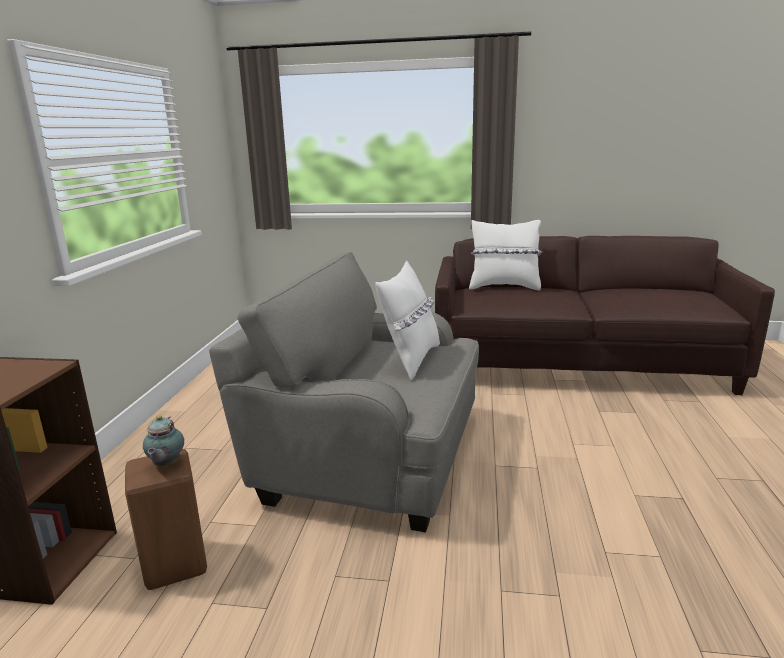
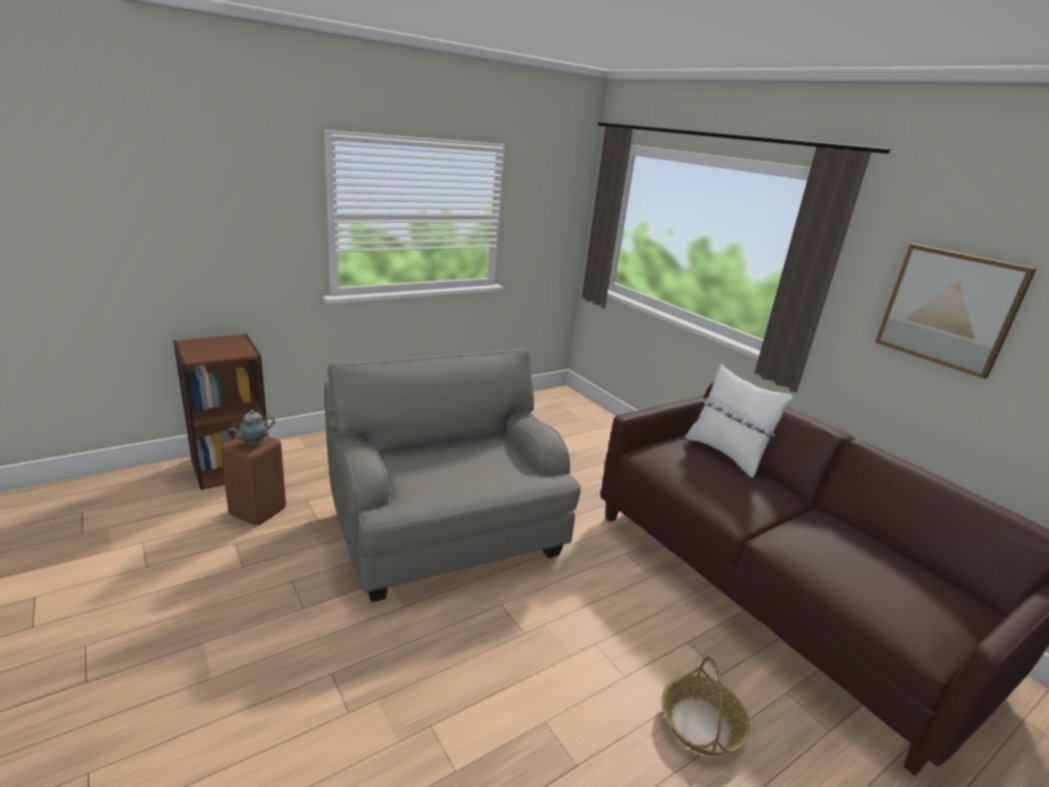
camera: 45 degrees right, 5 degrees up
(411, 359) = (482, 467): white pillow -> none
(591, 134) = (949, 308): none -> picture
(672, 437) = (701, 724): none -> basket

